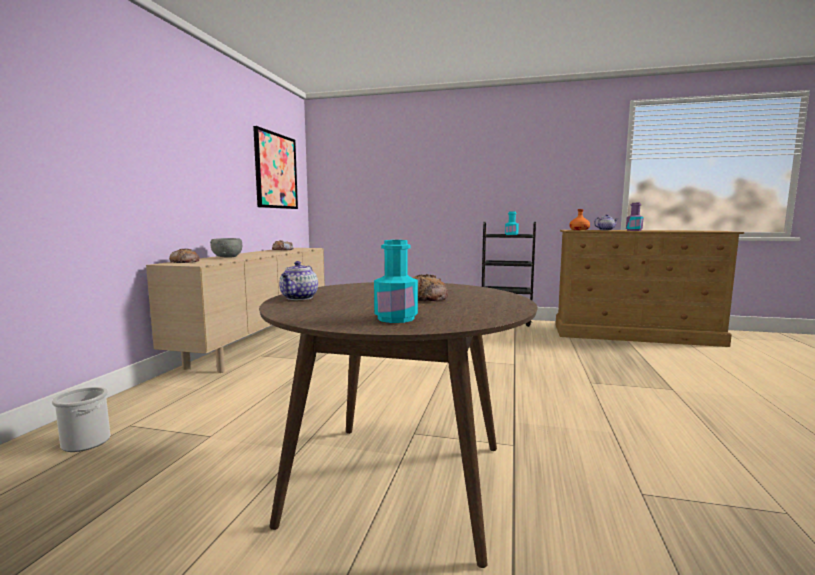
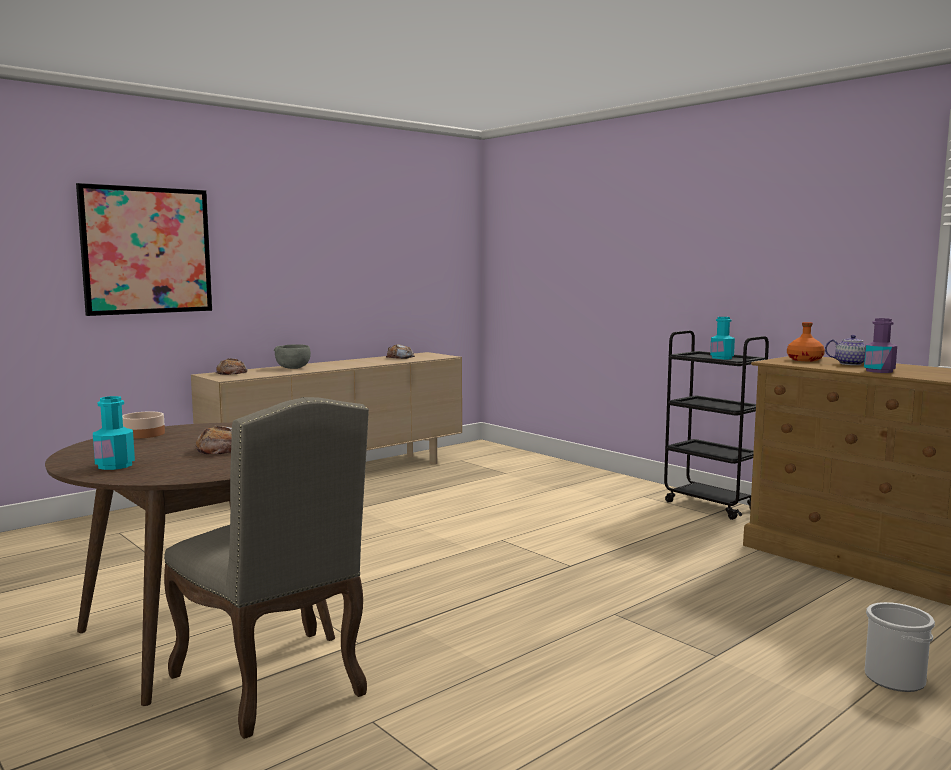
camera: 35 degrees right, 0 degrees up
(86, 442) = (78, 538): bucket -> bucket (895, 679)
(276, 171) = (411, 249): picture -> picture (147, 250)
(299, 298) = (142, 434): teapot -> bowl
(532, 497) = (275, 684): none -> grey chair

